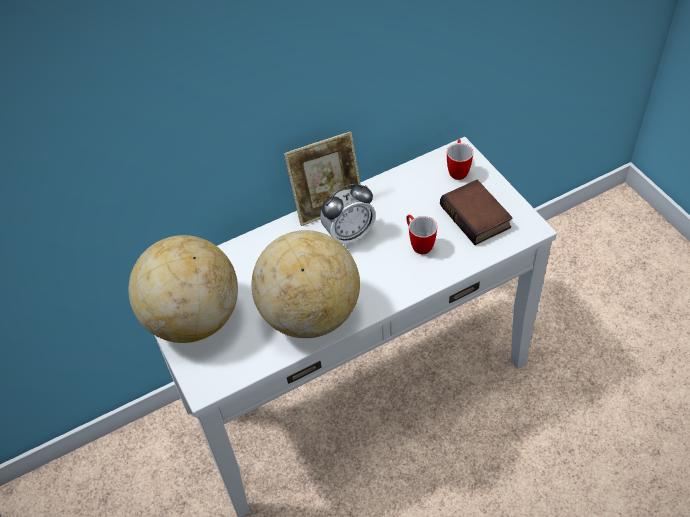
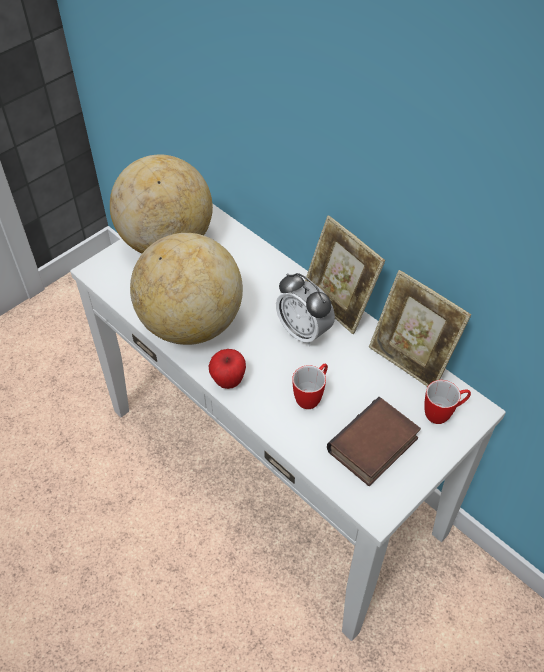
camera: 70 degrees right, 0 degrees up
(385, 297) = (228, 381): none -> apple
(402, 175) = (410, 360): none -> picture frame

